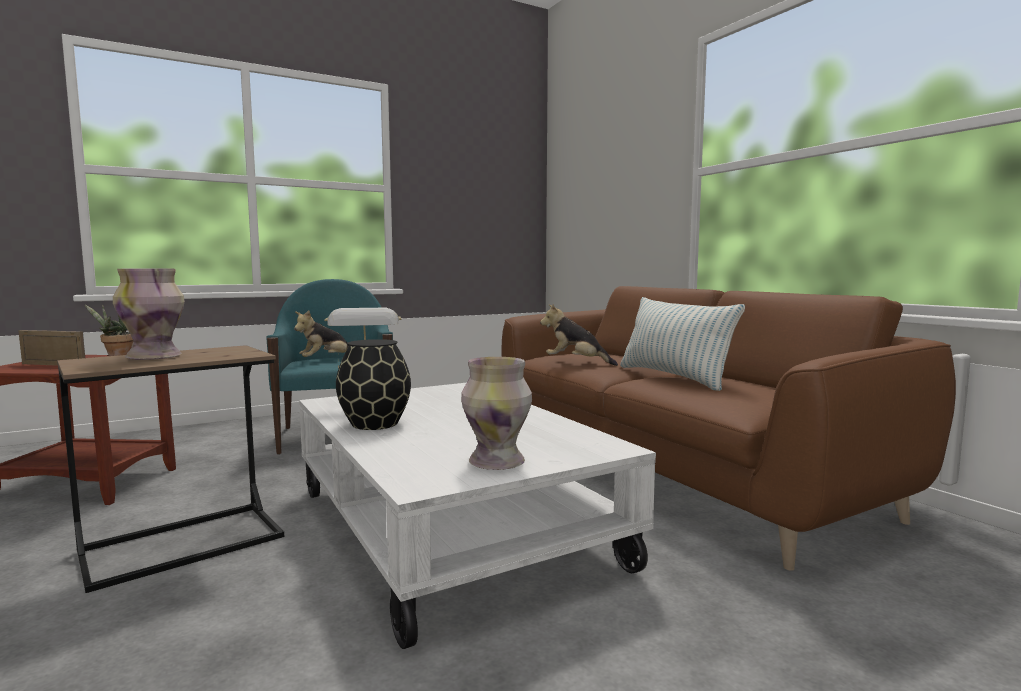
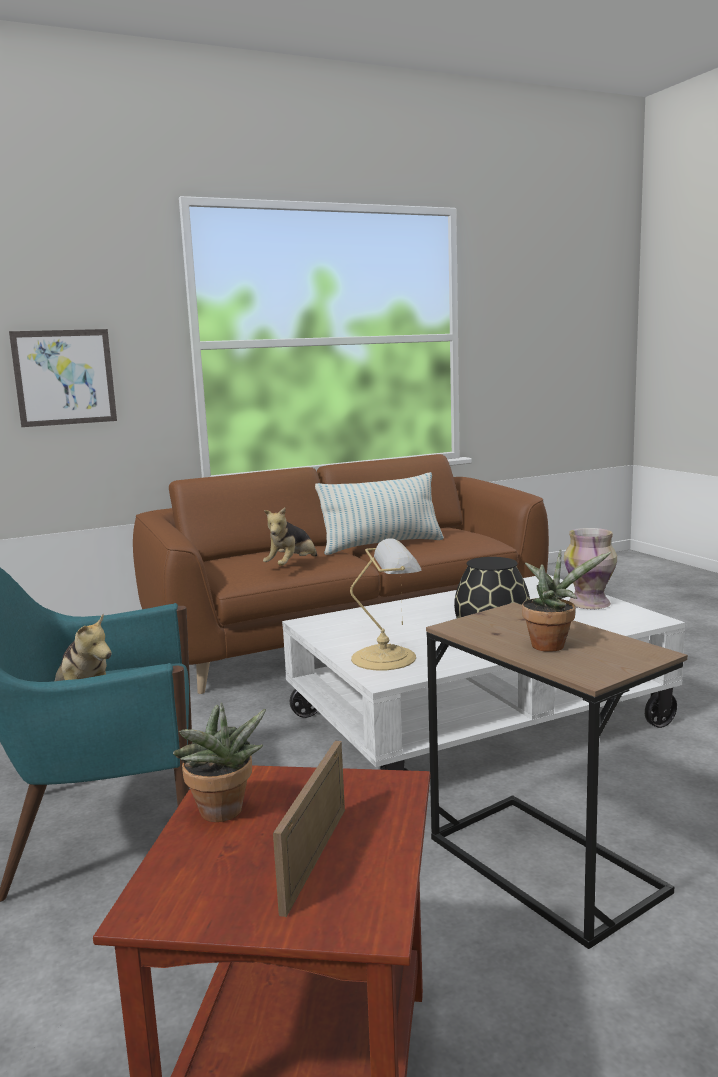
camera: 85 degrees left, 5 degrees up
(155, 357) = (552, 645): vase -> potted plant
(620, 206) = (64, 377): none -> picture

